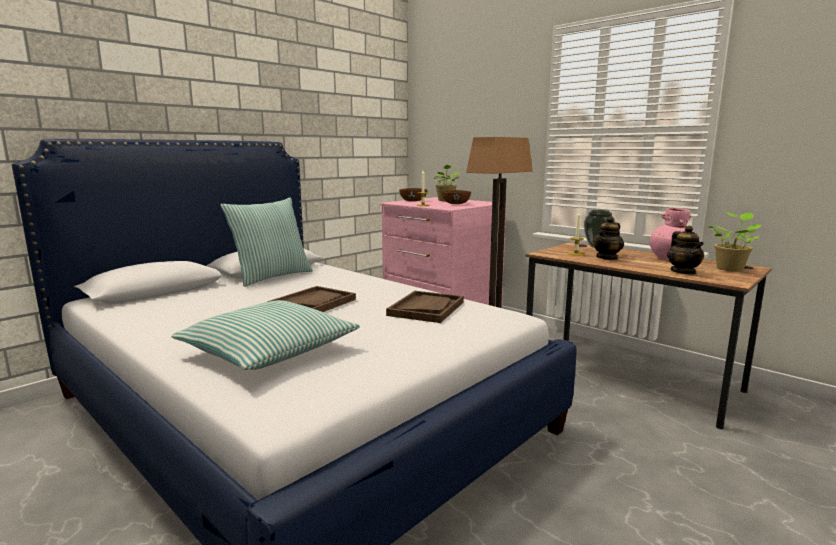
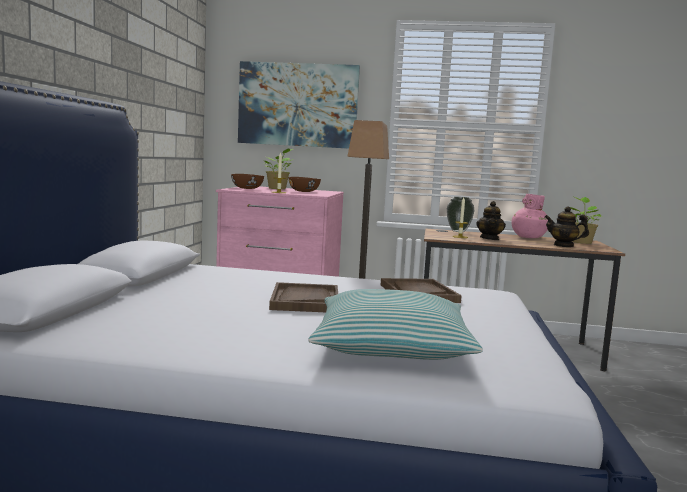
camera: 35 degrees left, 5 degrees down
(271, 277) = (171, 280): pillow -> none
(471, 123) = (298, 105): none -> picture
(683, 272) = (563, 245): teapot -> teapot turned 150 degrees clockwise

